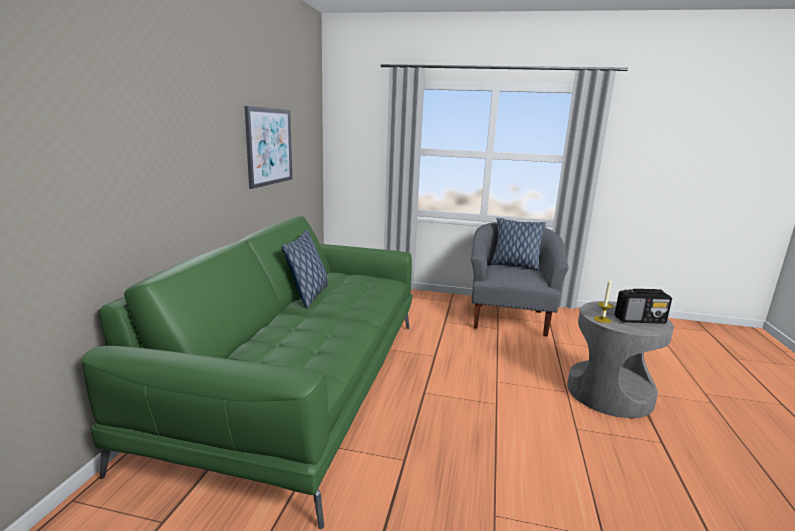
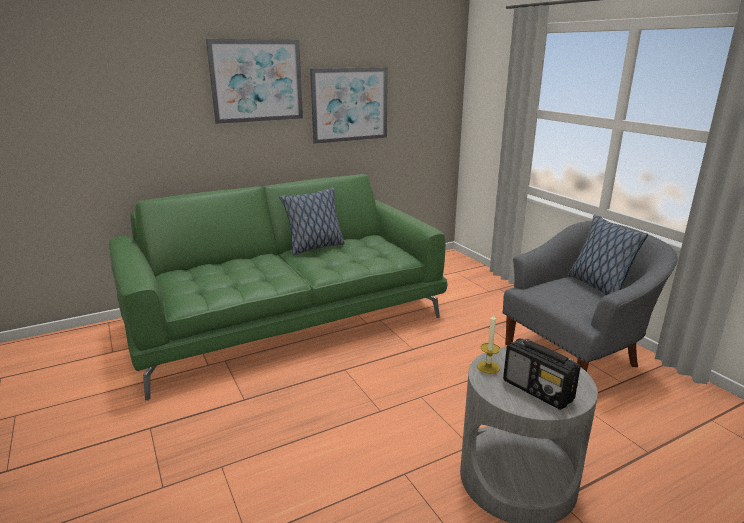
camera: 50 degrees right, 5 degrees up
(208, 116) = (257, 81): none -> picture

